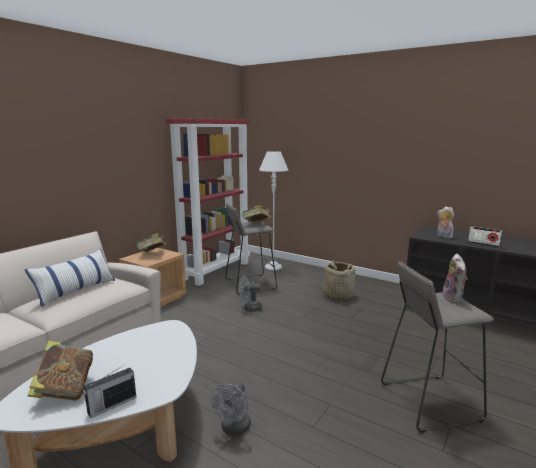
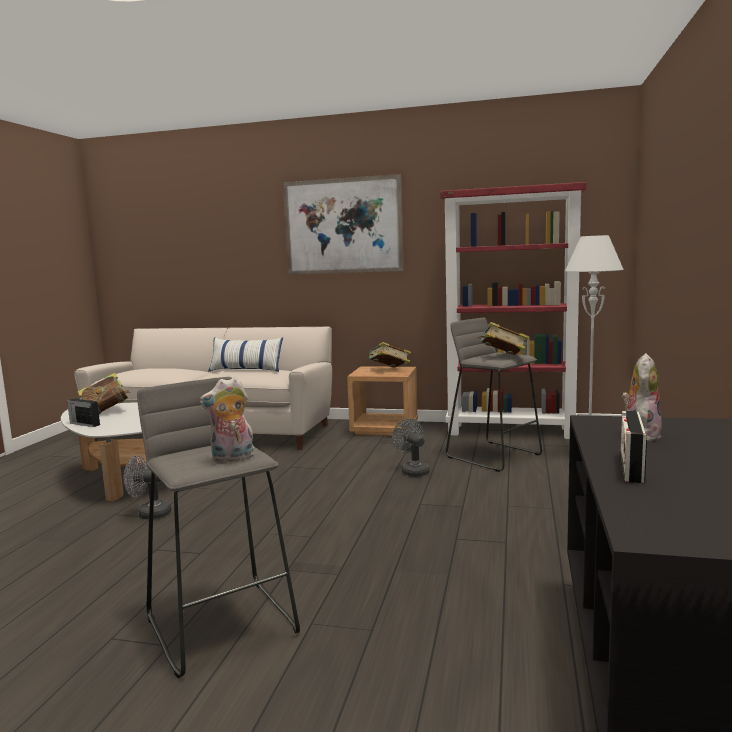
camera: 70 degrees right, 5 degrees down
(92, 139) = (343, 226): none -> picture
(338, 295) = (541, 516): basket -> none

